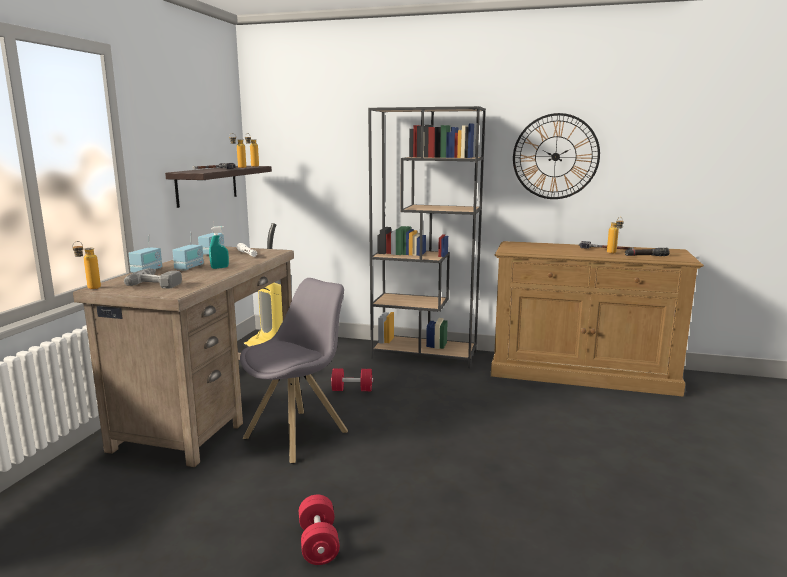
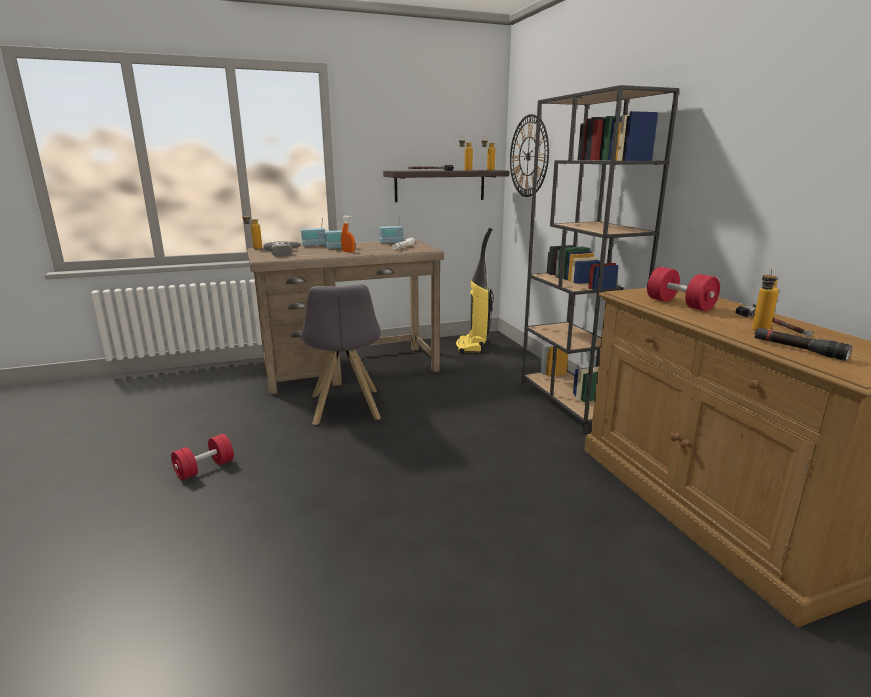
camera: 55 degrees right, 5 degrees up
(220, 268) = (348, 252): turquoise spray bottle -> orange spray bottle
(297, 435) = (345, 407): grey chair -> grey chair turned 75 degrees clockwise
(352, 390) = (446, 399): red dumbbell -> red dumbbell (680, 304)
(555, 156) = (762, 160): wall clock -> wall clock (528, 156)

